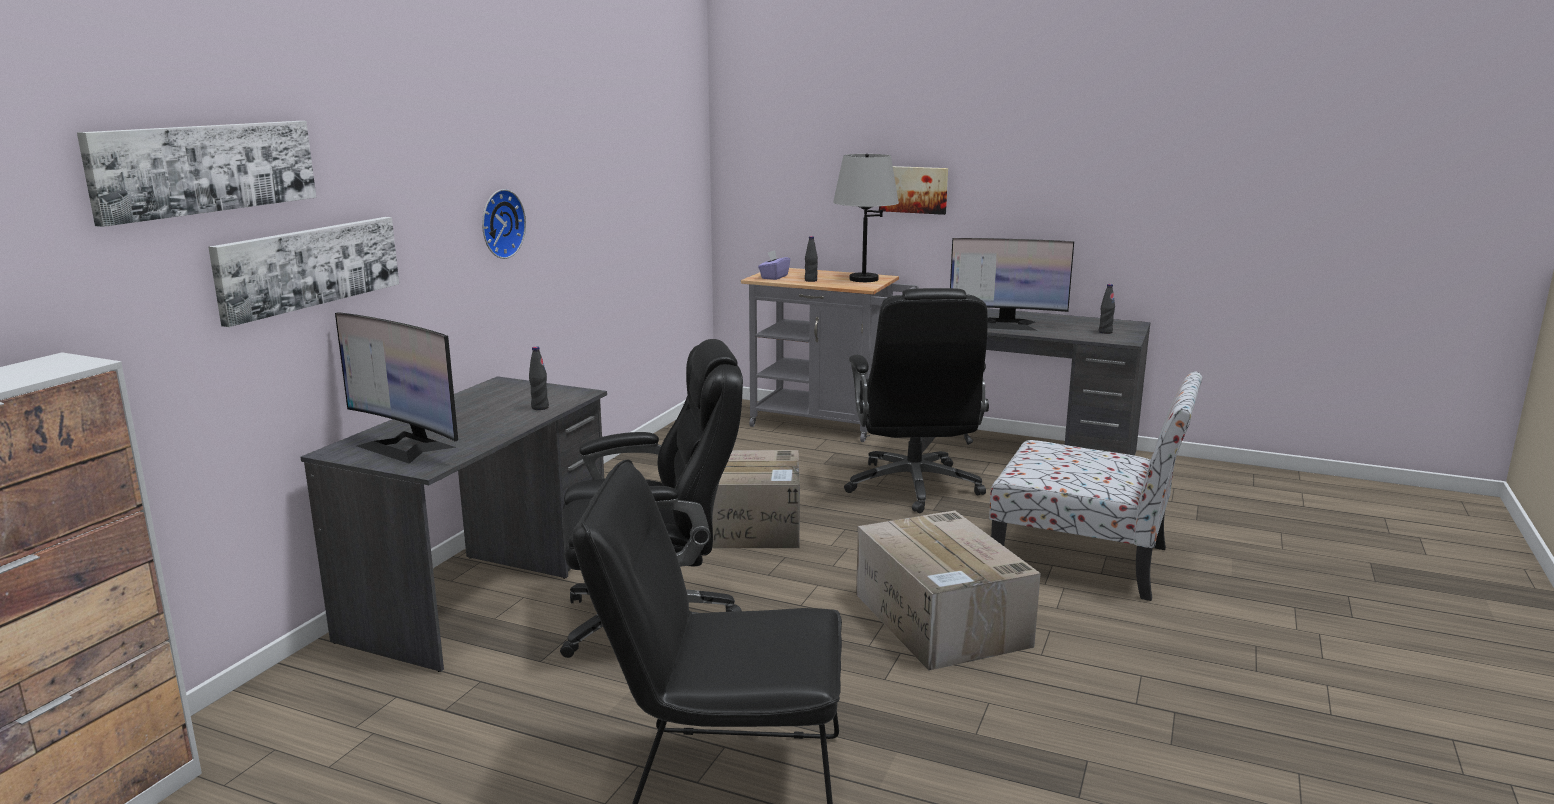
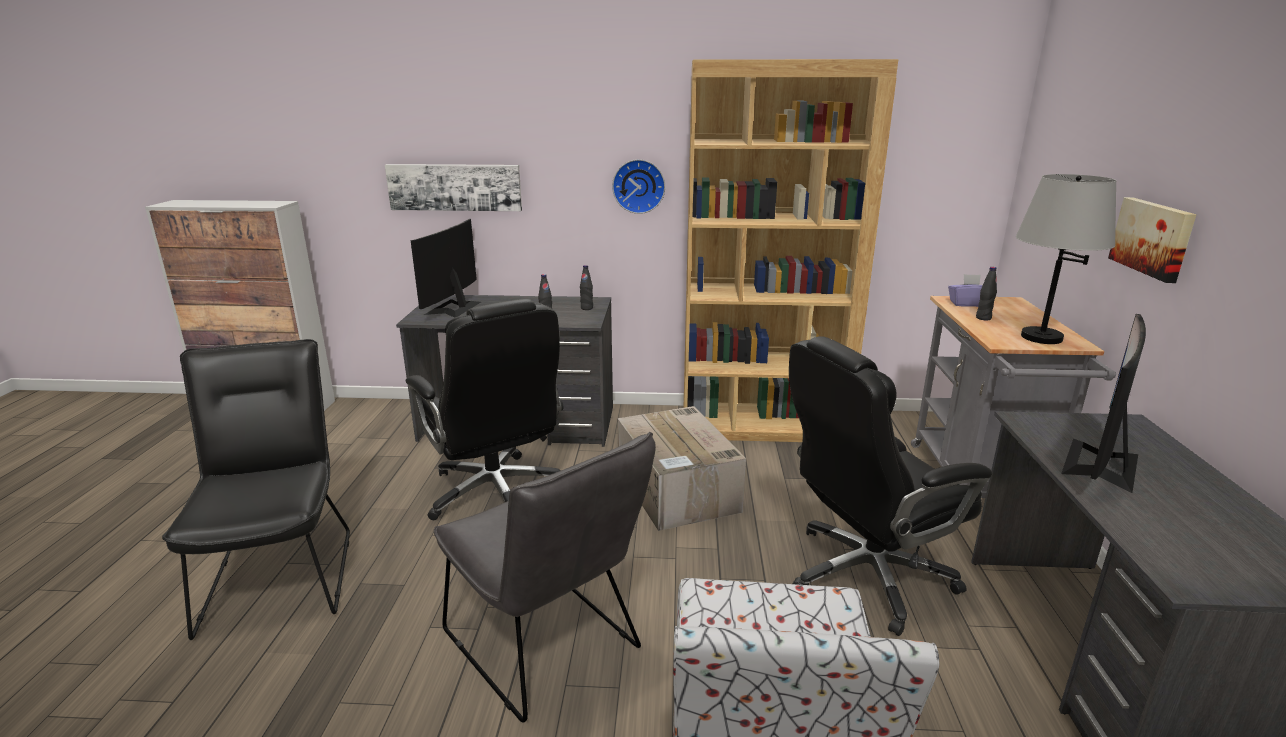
camera: 70 degrees right, 5 degrees up
(205, 168) = (387, 120): picture -> none
(650, 468) = (763, 426): none -> brown bookcase
(942, 620) = (548, 647): cardboard box -> grey chair
(1007, 324) = (1101, 464): monitor -> monitor turned 45 degrees clockwise
(1105, 332) = (1212, 556): black bottle -> black bottle (586, 308)

